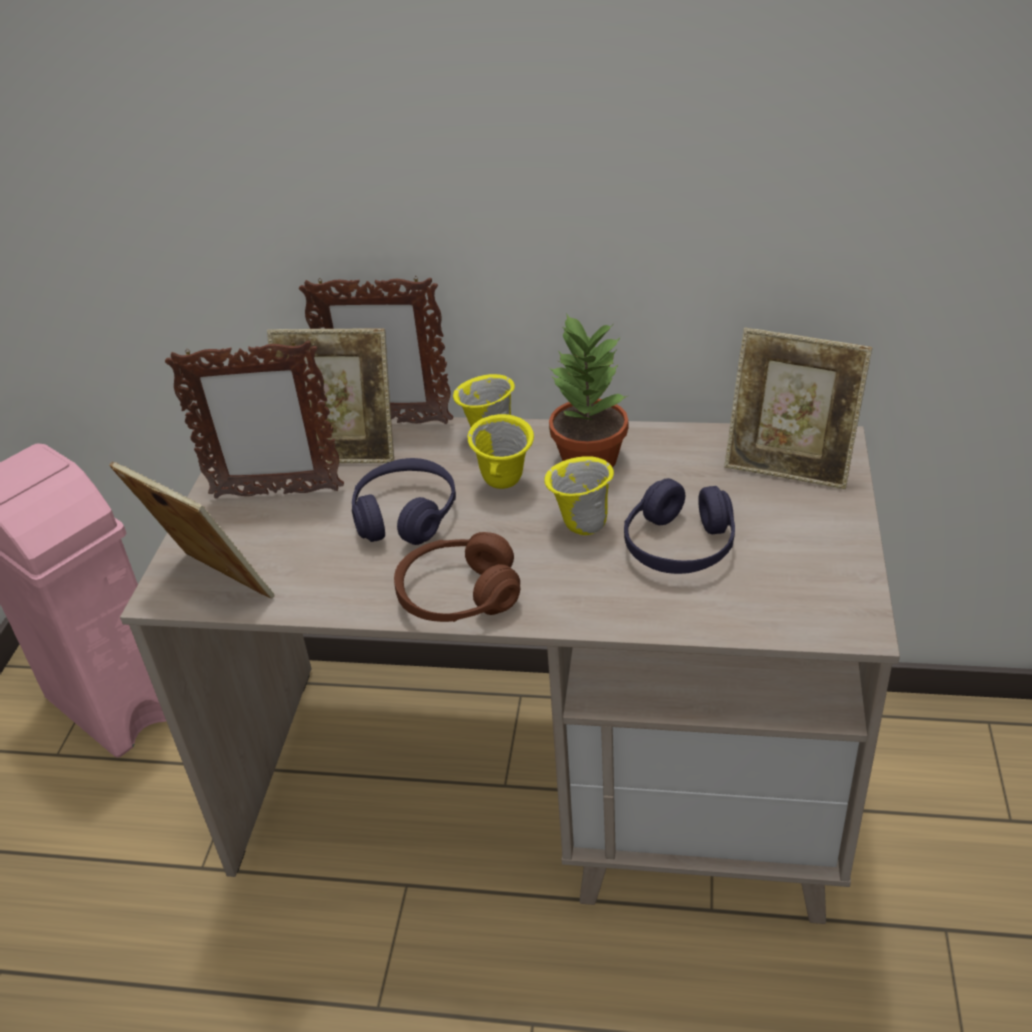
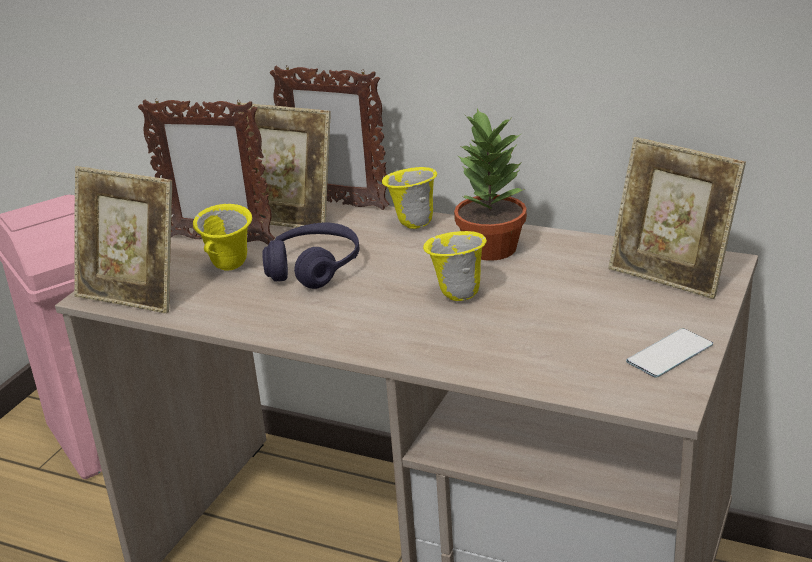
camera: 15 degrees right, 10 degrees down
(211, 587) = (133, 295): picture frame -> picture frame turned 150 degrees clockwise
(458, 596) = (325, 329): brown headphones -> none
(505, 485) = (408, 257): yellow mug -> yellow mug (230, 268)
(679, 546) = (536, 320): purple headphones -> none
(832, 565) = (669, 354): none -> phone

